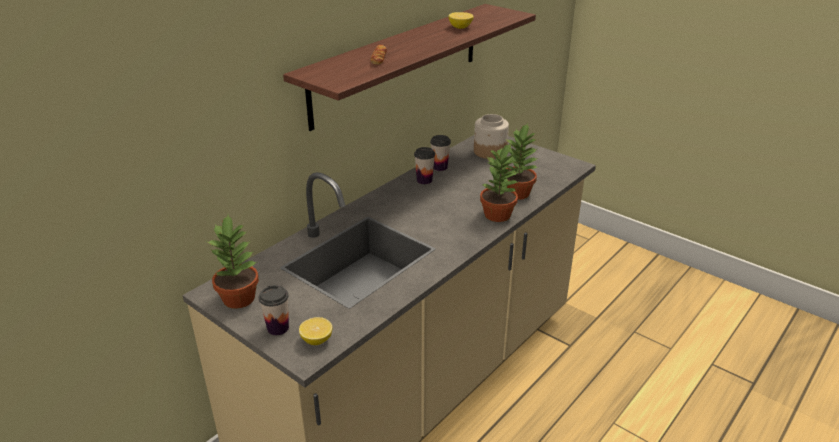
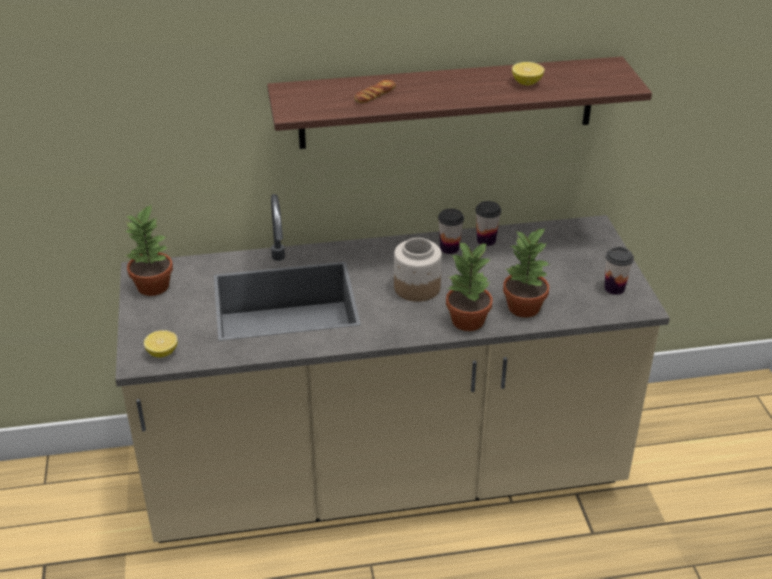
camera: 40 degrees right, 5 degrees up
(278, 328) = (149, 327): cup -> cup (614, 288)
(489, 152) = (566, 246): jar -> jar (416, 288)

